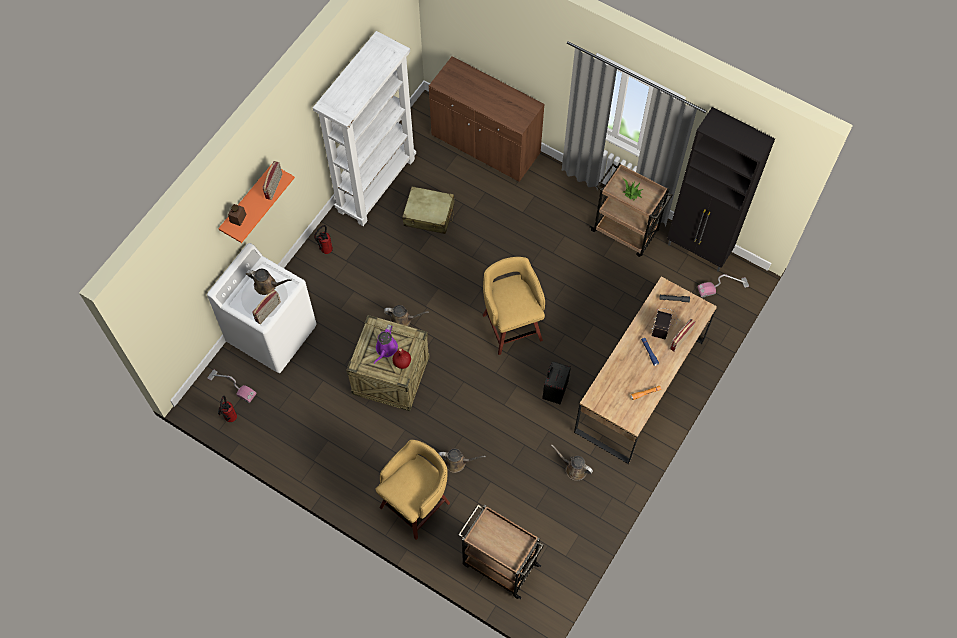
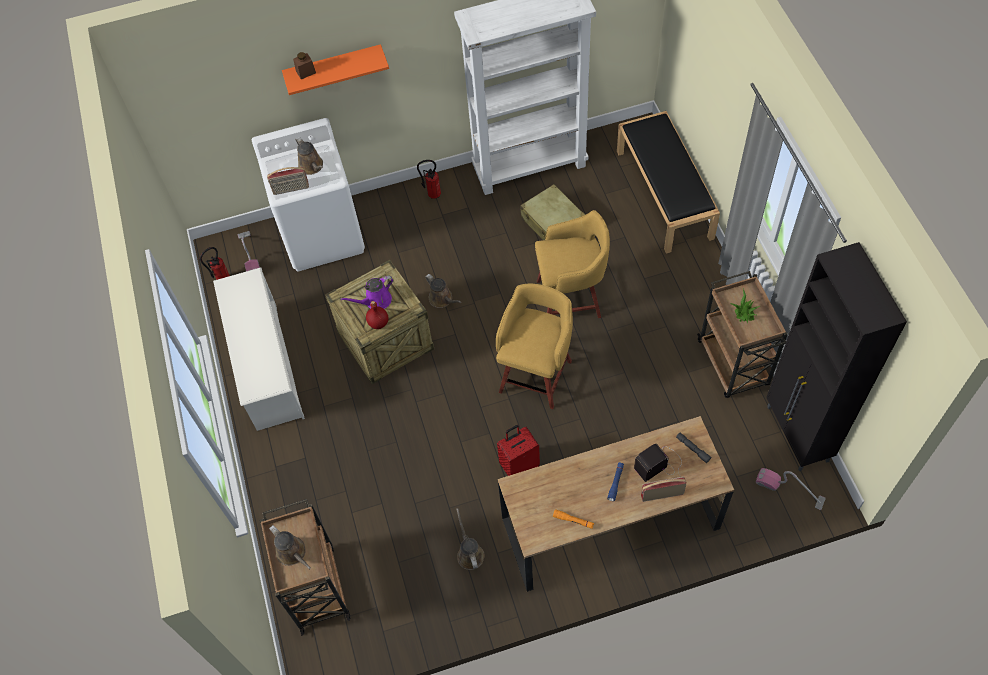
camera: 45 degrees right, 5 degrees down
(274, 186) = (363, 64): radio -> none
(324, 453) = (266, 366): none -> white shoe rack
(416, 503) = (299, 471): yellow stool -> yellow stool (571, 299)
(457, 462) = (369, 462): brown watering can -> brown watering can (293, 553)
(485, 144) = (665, 194): brown cabinet -> black bench
(554, 391) = (519, 465): black suitcase -> red suitcase

